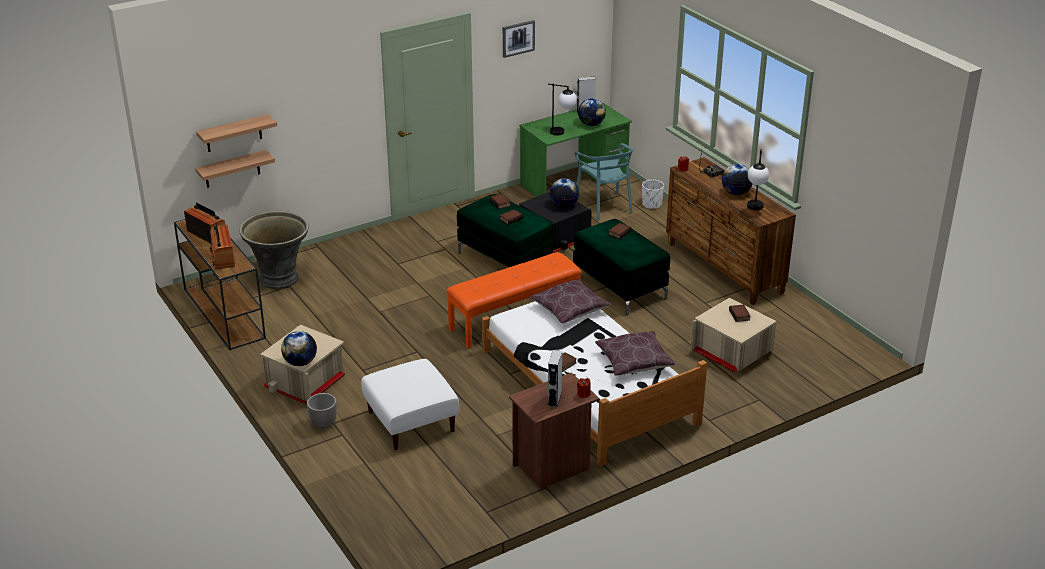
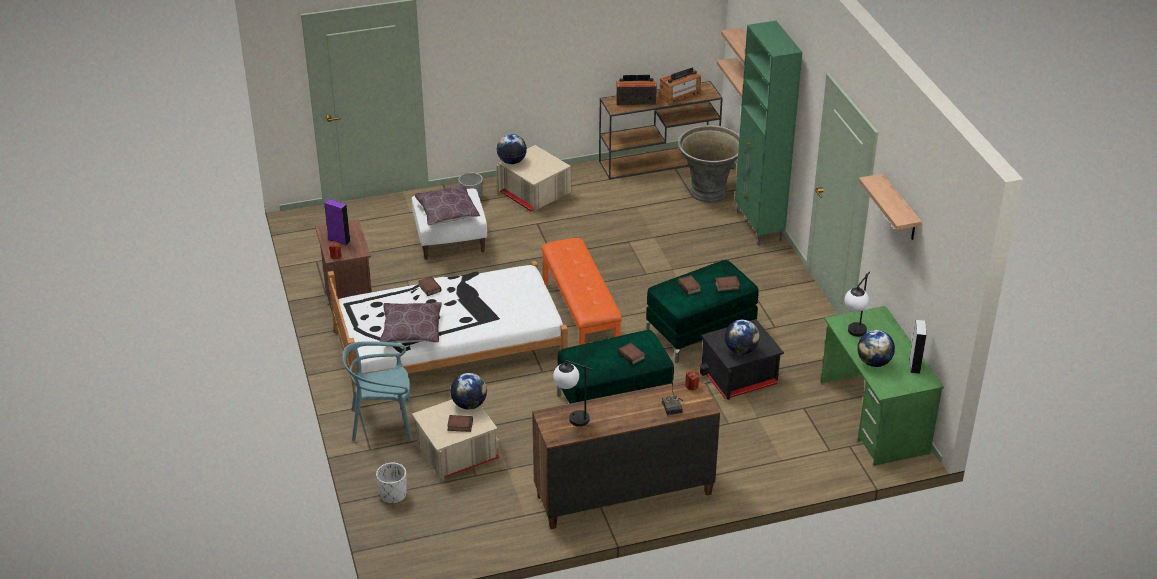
camera: 105 degrees right, 5 degrees up
(335, 247) = (758, 227): none -> green cabinet
(518, 38) = (900, 209): picture -> shelf
(554, 398) = (339, 240): grey speaker -> purple speaker
(570, 309) = (519, 310): brown pillow -> brown pillow (447, 213)
(605, 206) = (802, 430): turquoise chair -> turquoise chair (383, 422)
(651, 205) = (797, 472): white planter -> white planter (393, 495)
(736, 193) = (617, 413): globe -> globe (469, 404)

